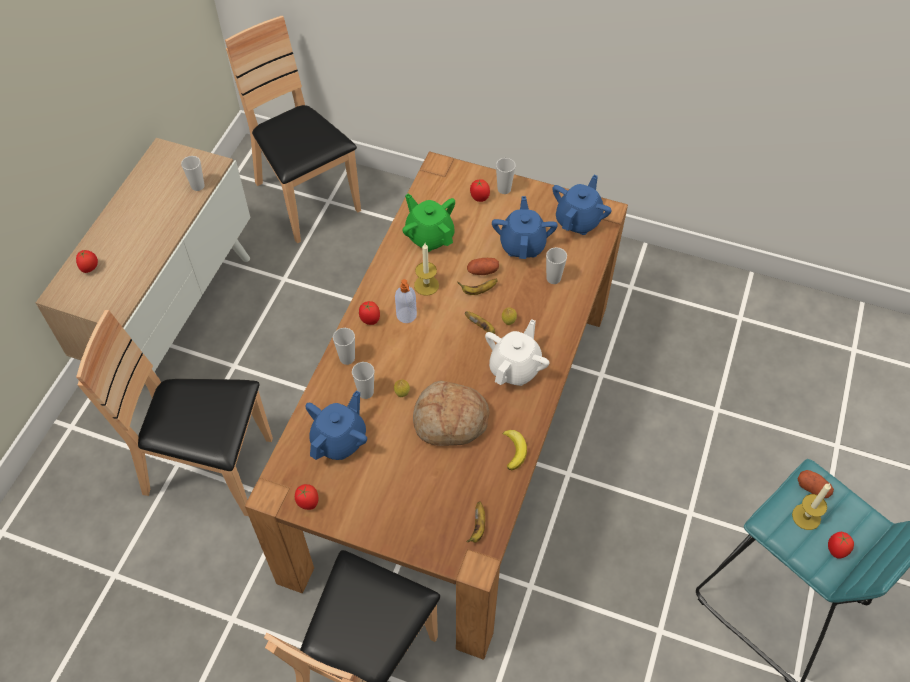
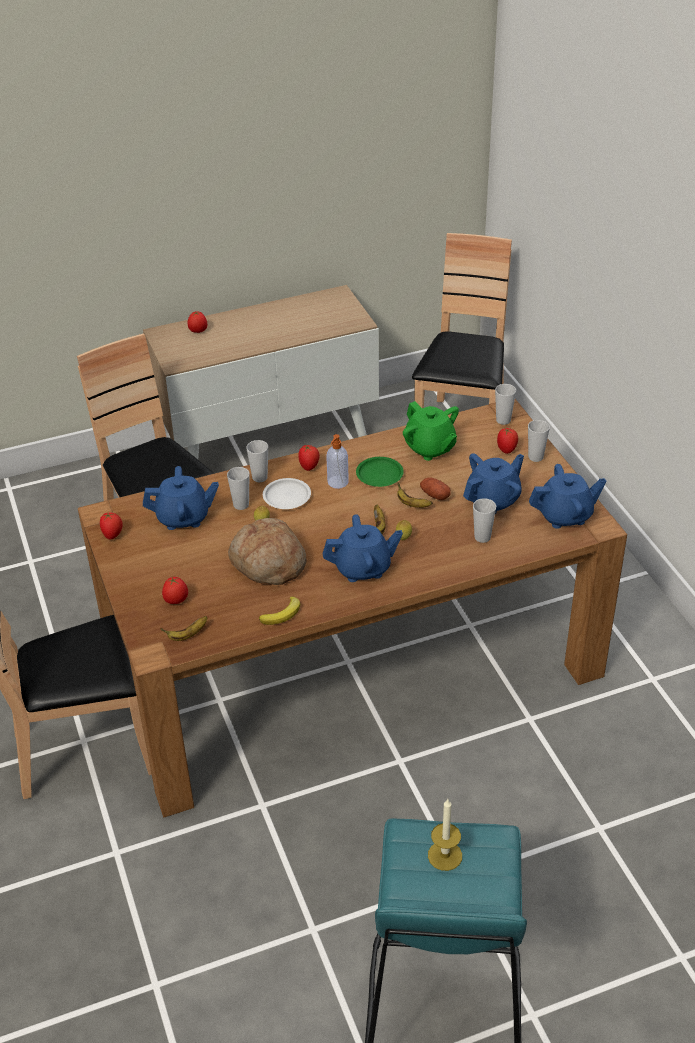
camera: 50 degrees right, 15 degrees down
(198, 186) = (330, 327): cup -> cup (503, 420)
(389, 357) = (287, 497): none -> white plate
(426, 285) = (380, 475): candle -> green plate
(429, 236) = (430, 448): green teapot -> green teapot turned 135 degrees clockwise
(515, 368) = (363, 568): white teapot -> blue teapot
(813, 488) = (483, 843): potato -> none
(836, 550) = (433, 899): tomato -> tomato (176, 601)

